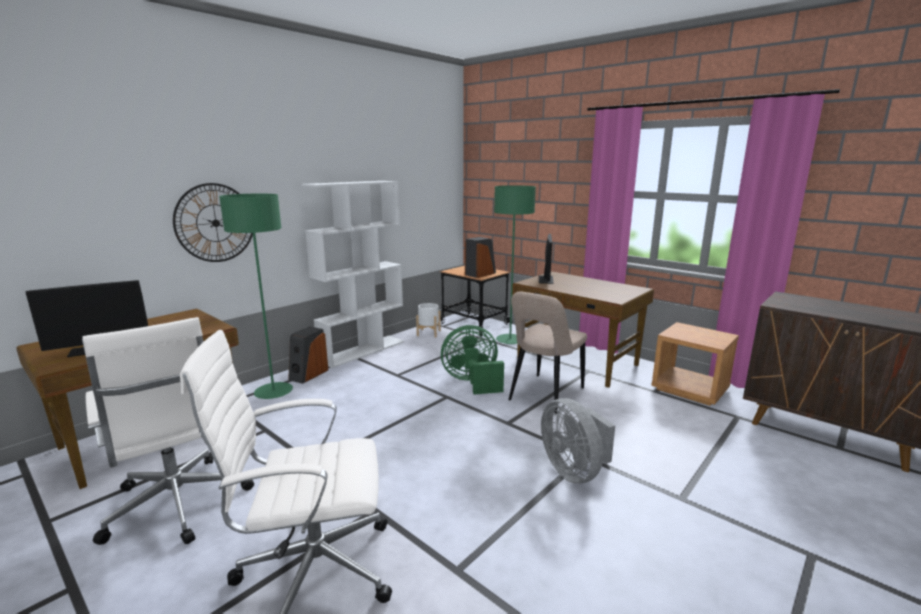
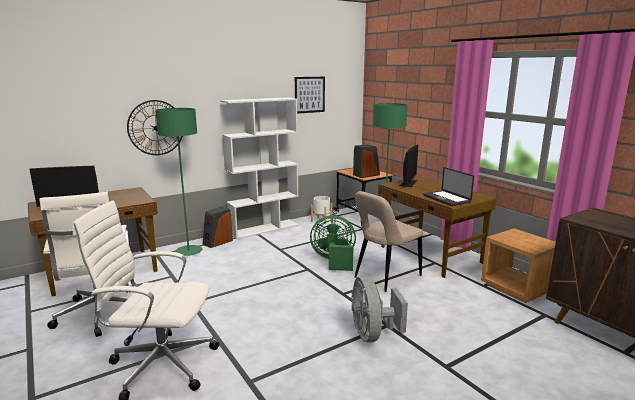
camera: 15 degrees right, 0 degrees up
(406, 177) = (309, 94): none -> picture
(604, 294) = (446, 199): none -> laptop

